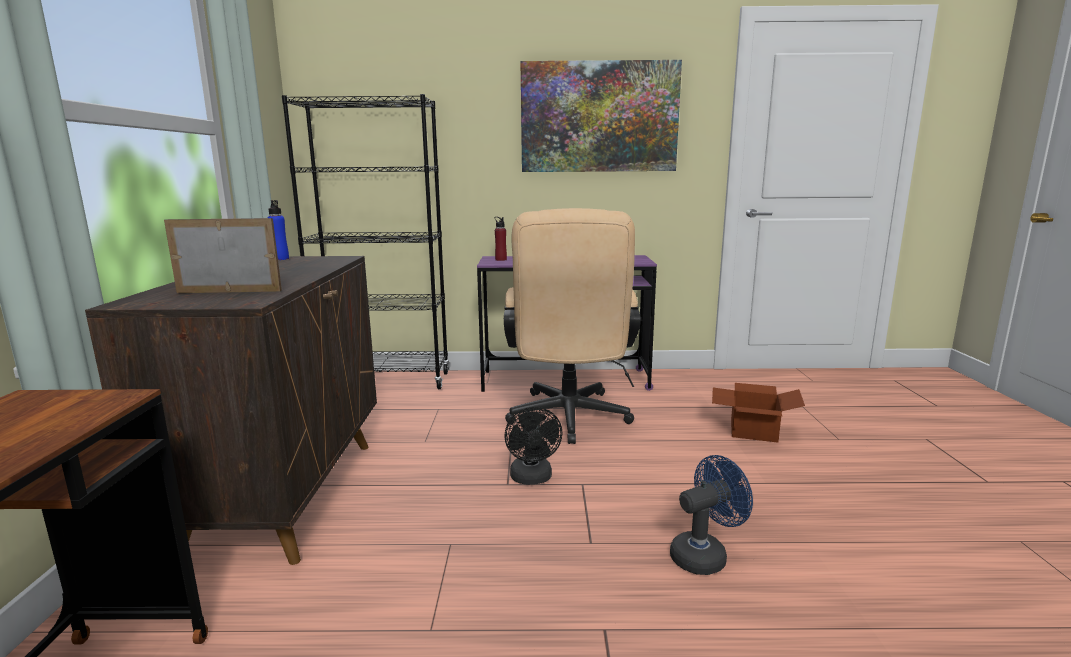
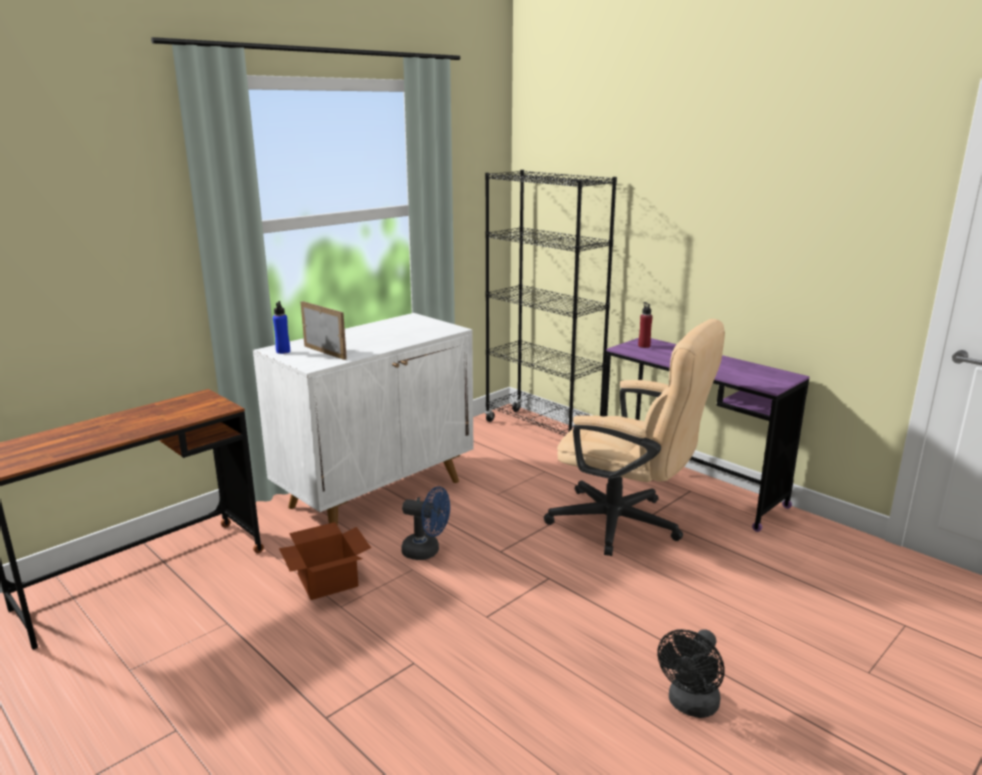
camera: 45 degrees right, 5 degrees up
(280, 259) = (418, 320): blue bottle -> blue bottle (283, 351)
(287, 494) = (377, 493): brown cabinet -> white cabinet
(532, 479) = (521, 556): black fan -> black fan (690, 706)
(568, 420) = (626, 525): beige office chair -> beige office chair turned 105 degrees counterclockwise
(599, 117) = (776, 208): picture -> none
(704, 555) = (543, 669): blue fan -> blue fan (426, 551)
(751, 430) = (785, 615): cardboard box -> cardboard box (328, 579)

